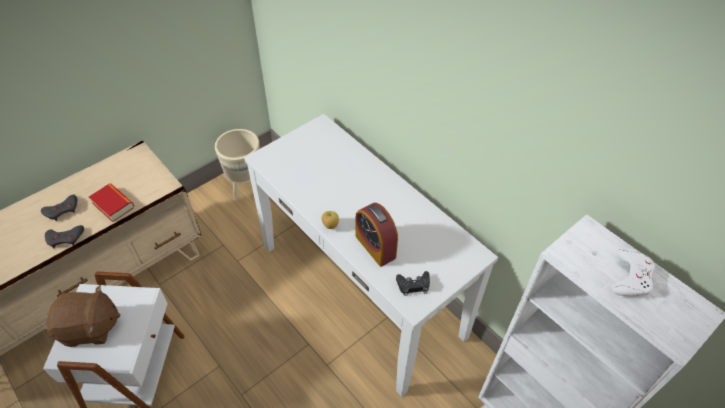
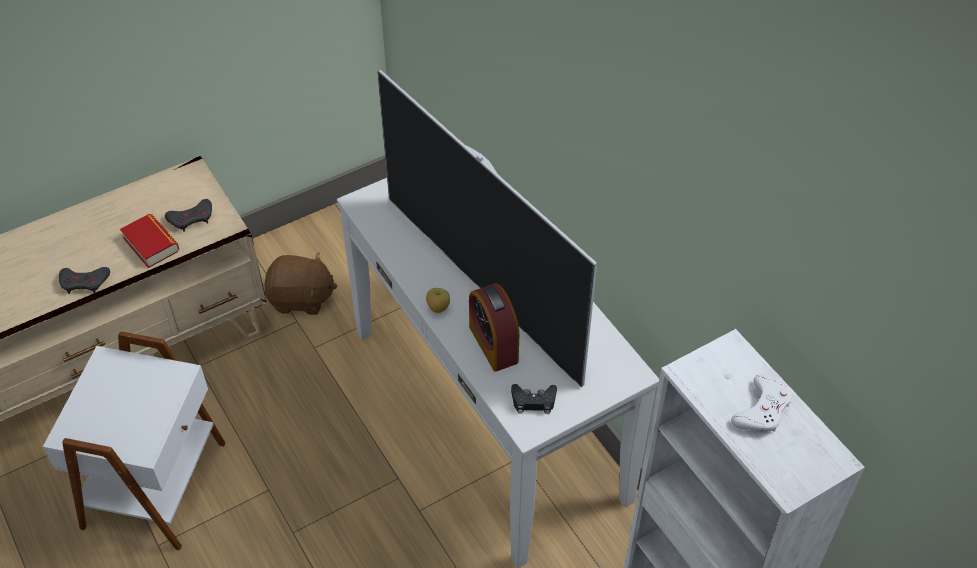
camera: 10 degrees right, 0 degrees up
(62, 210) = (83, 243): grey game controller -> grey game controller (191, 218)
(90, 328) = (105, 405): brown plush toy -> brown plush toy (301, 298)
(246, 187) = (342, 239): beige planter -> none
(358, 206) = (482, 286): none -> television

